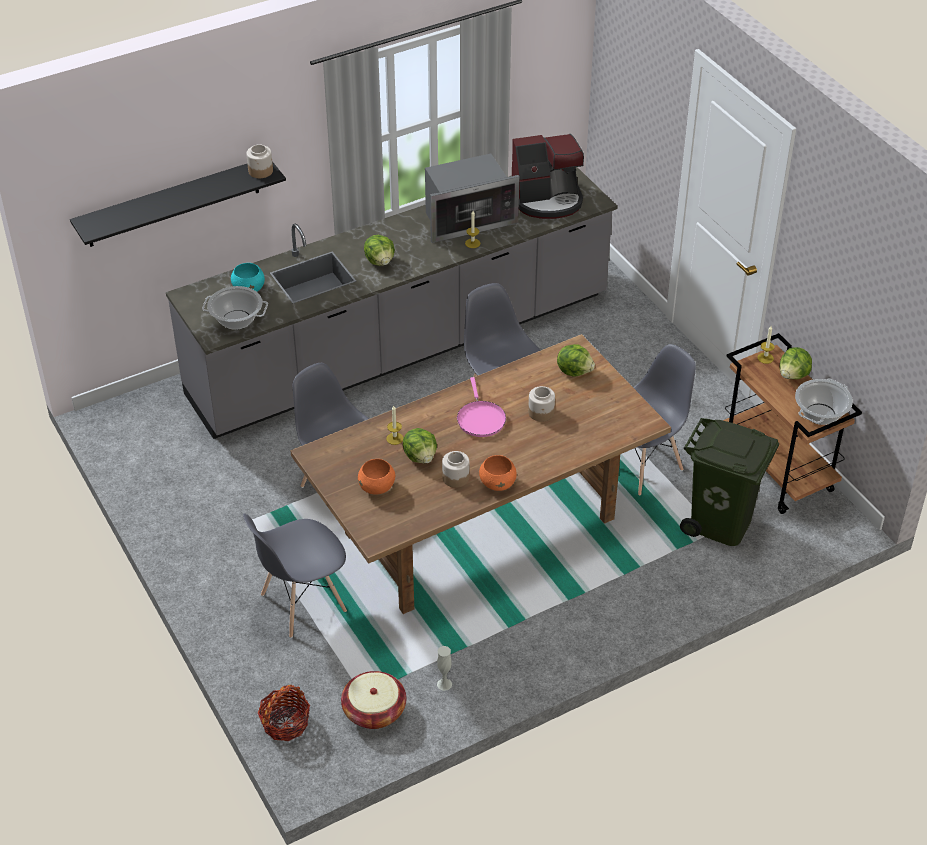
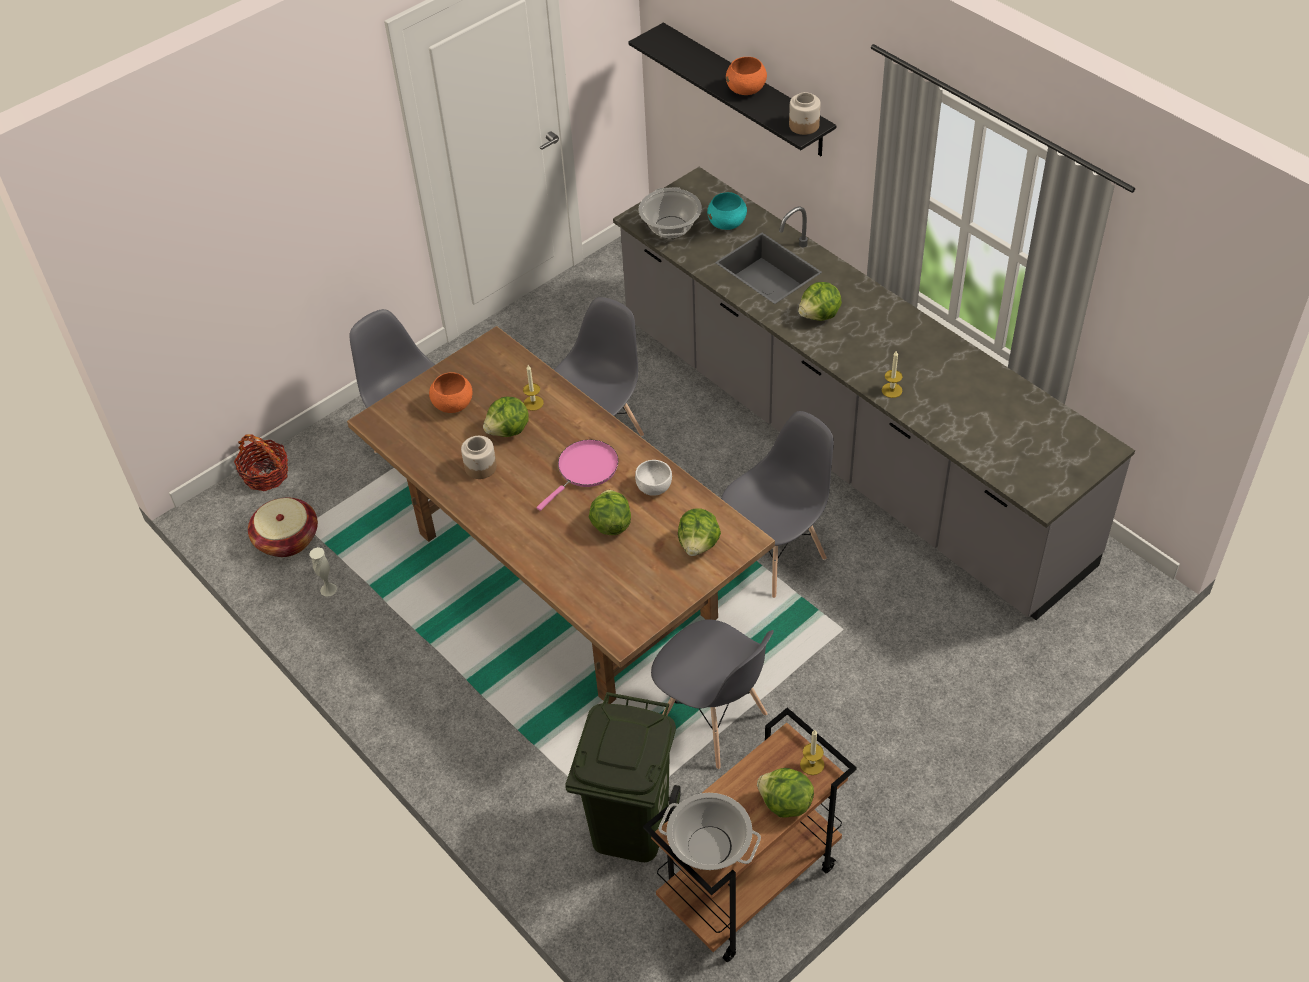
camera: 80 degrees right, 5 degrees up
(467, 219) = (939, 375): microwave -> none
(480, 419) = (585, 470): pink frying pan -> pink frying pan turned 150 degrees clockwise
(498, 483) = (479, 506): orange bowl -> orange bowl (746, 90)
(510, 384) = (654, 486): none -> white bowl
(541, 413) = (611, 524): jar -> lettuce
(547, 199) = (1022, 446): coffee machine -> none

